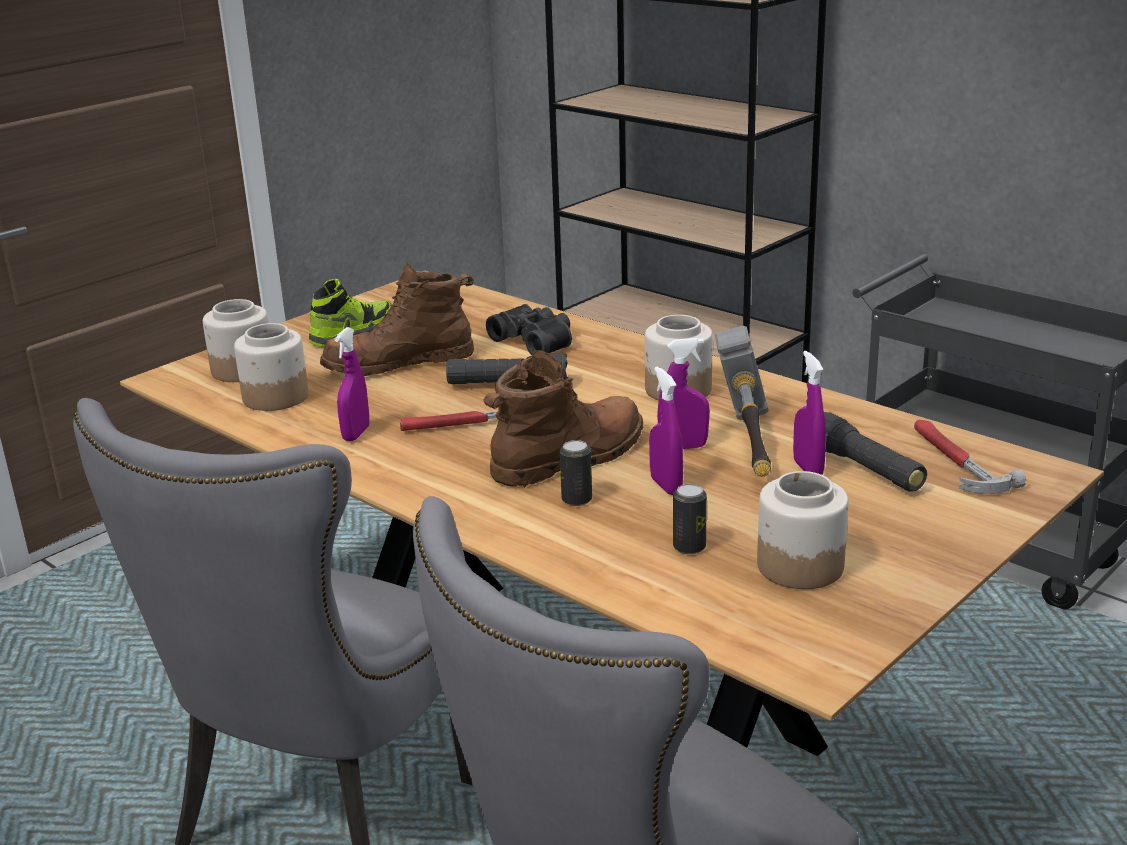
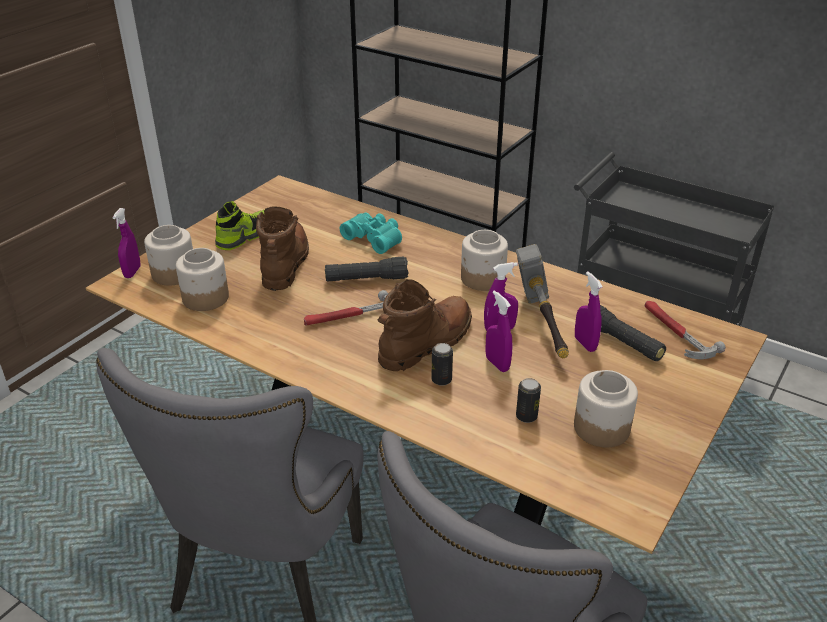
camera: 10 degrees left, 10 degrees up
(356, 434) = (273, 329): purple spray bottle -> purple spray bottle (132, 272)
(399, 363) = (285, 263): brown boot -> brown boot turned 120 degrees clockwise
(535, 341) = (375, 238): black binoculars -> turquoise binoculars

